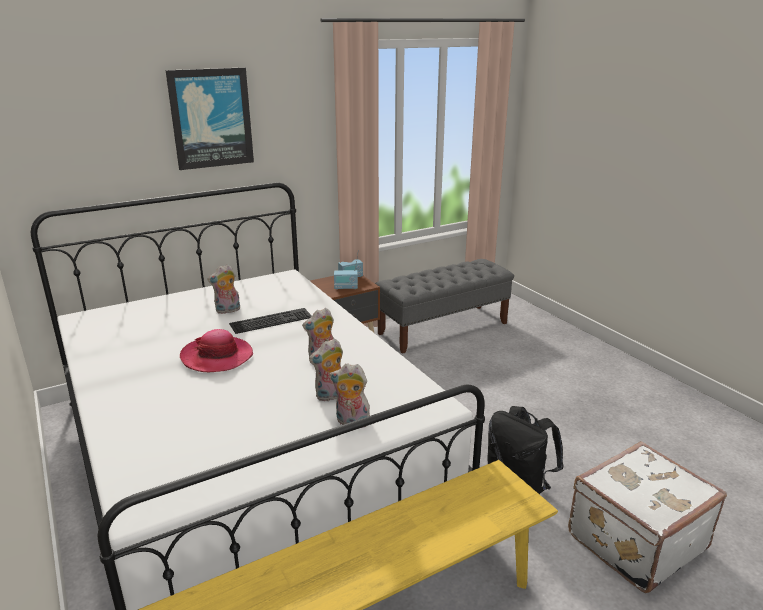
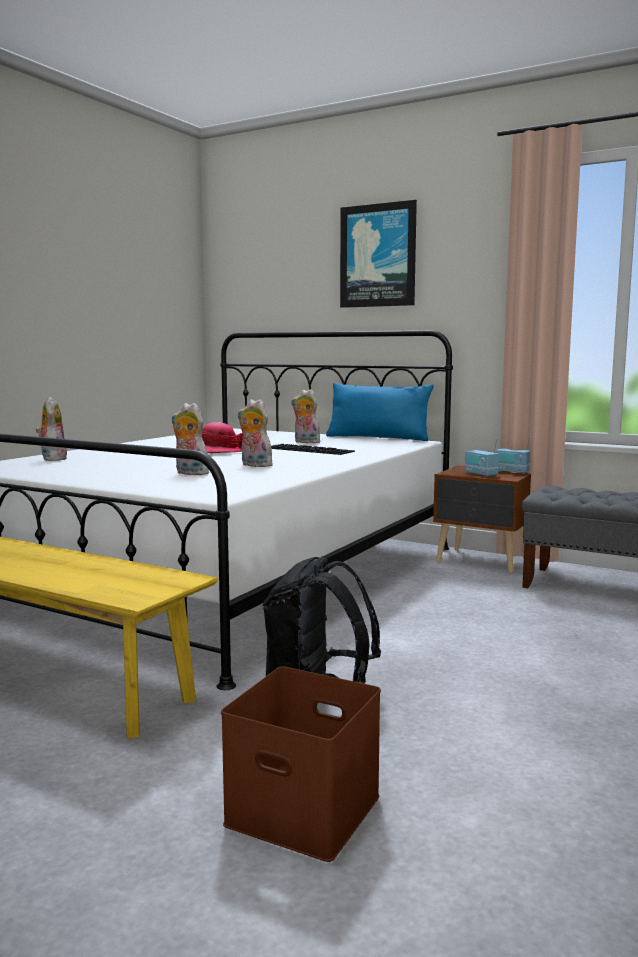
camera: 60 degrees right, 15 degrees down
(247, 281) = (378, 438): none -> blue pillow
(351, 422) = (148, 481): plush toy -> plush toy (52, 459)
(634, 540) = (299, 811): white suitcase -> brown storage box

